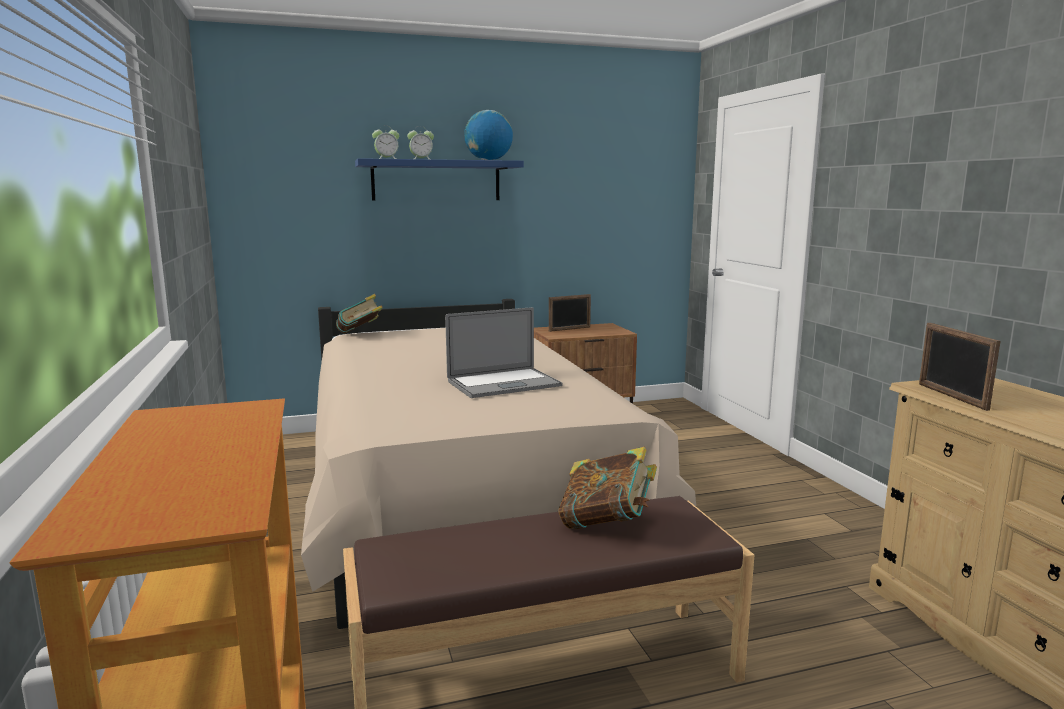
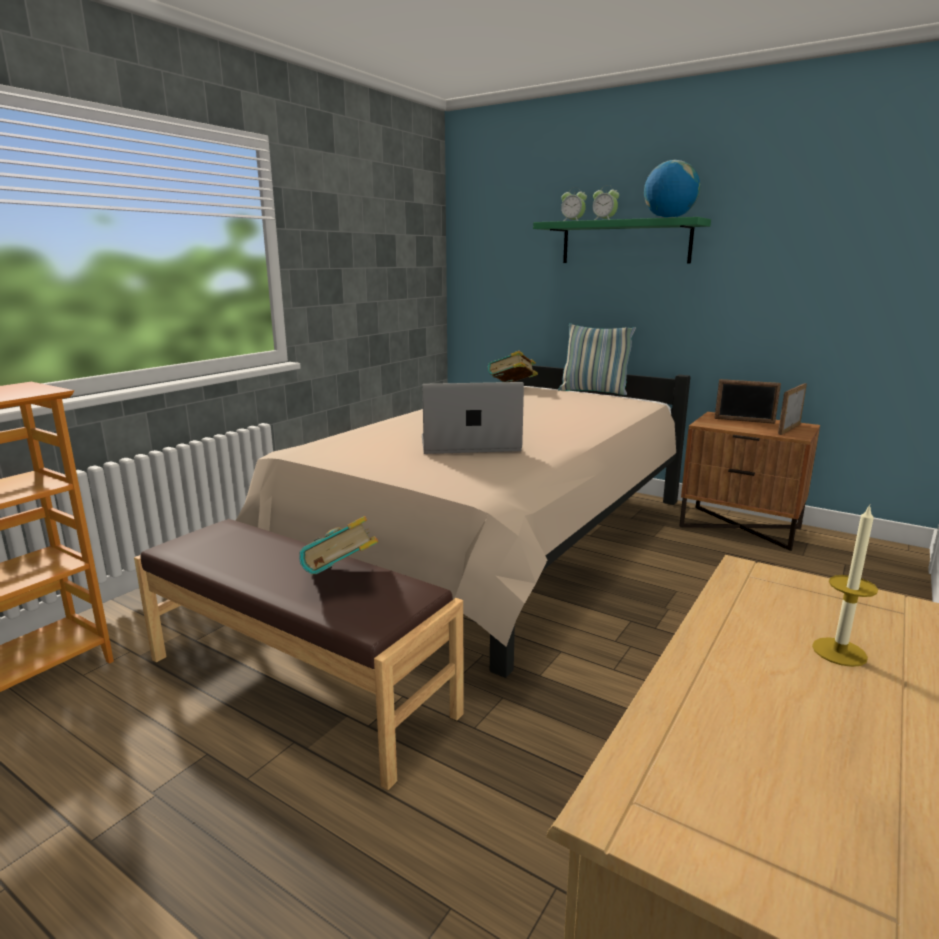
camera: 50 degrees right, 5 degrees up
(434, 327) = (593, 392): none -> pillow
(436, 181) = (625, 242): blue shelf -> green shelf
(503, 384) = (469, 444): laptop -> laptop turned 150 degrees clockwise
(951, 396) = (728, 597): picture frame -> picture frame (789, 429)
(1023, 399) = (839, 652): none -> candle

